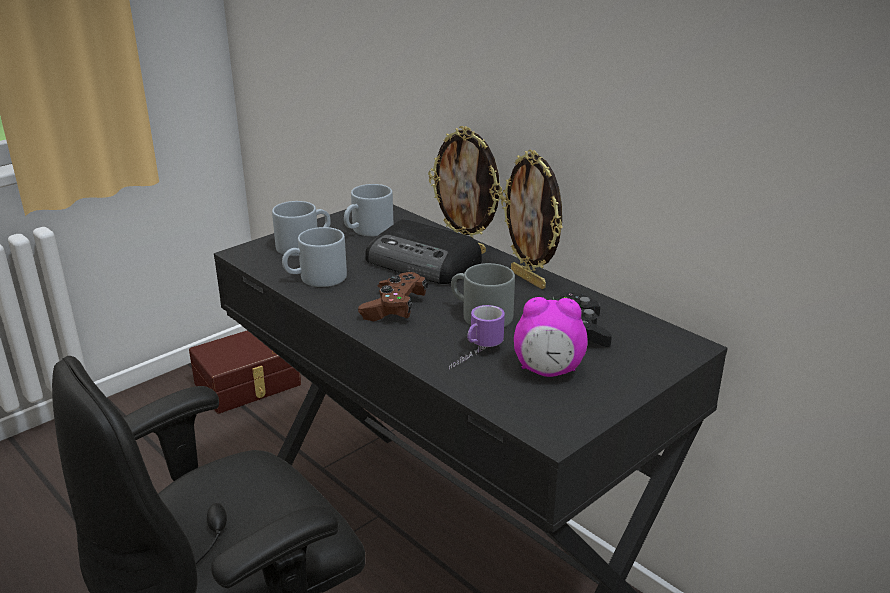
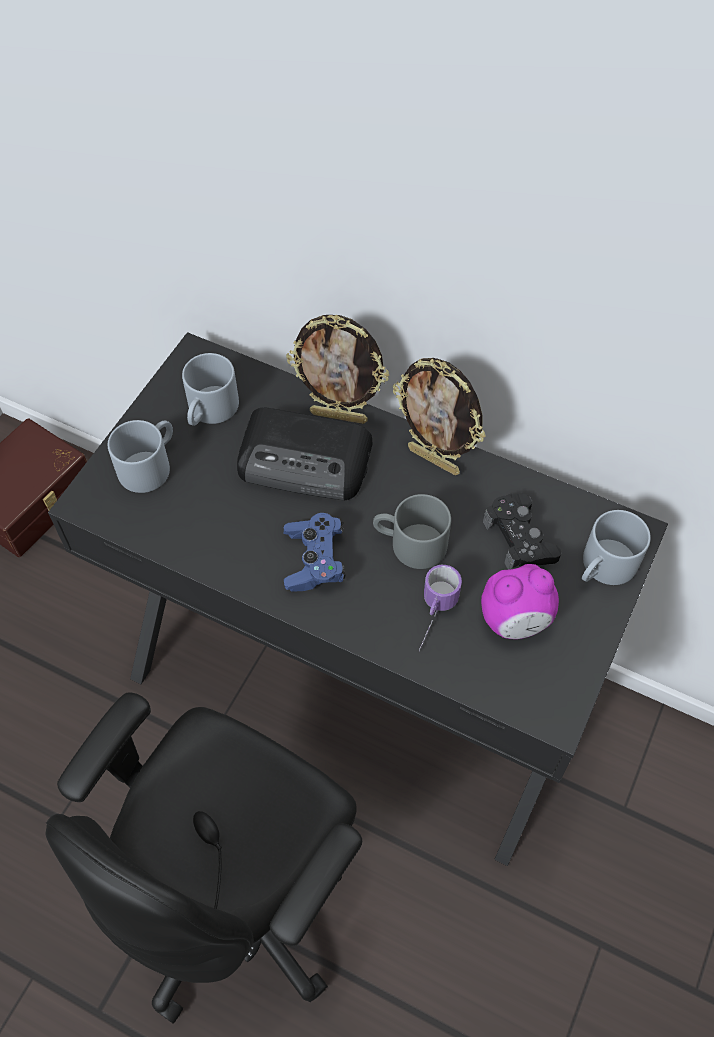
camera: 20 degrees left, 30 degrees up
(316, 278) = (199, 530): grey mug -> grey mug (604, 568)
(394, 308) = (314, 560): brown game controller -> blue game controller

